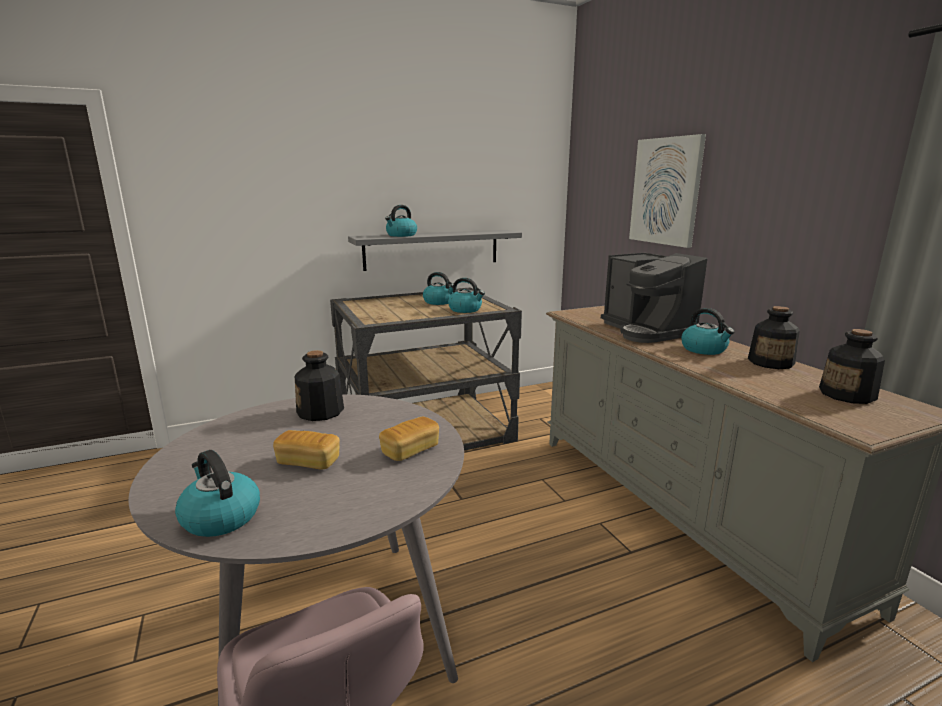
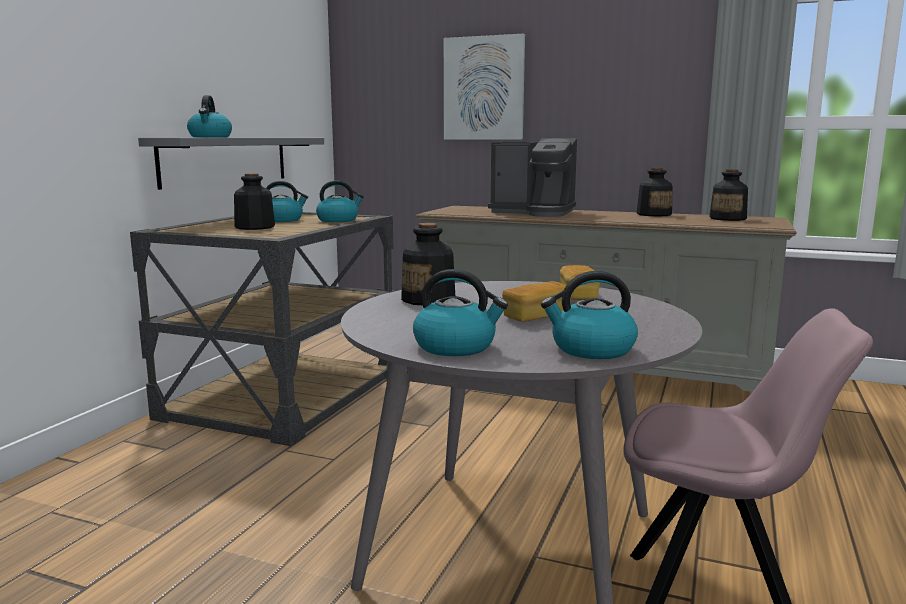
camera: 45 degrees left, 5 degrees down
(397, 308) = (254, 227): none -> bottle
(704, 349) = (602, 215): kettle -> kettle (456, 346)

